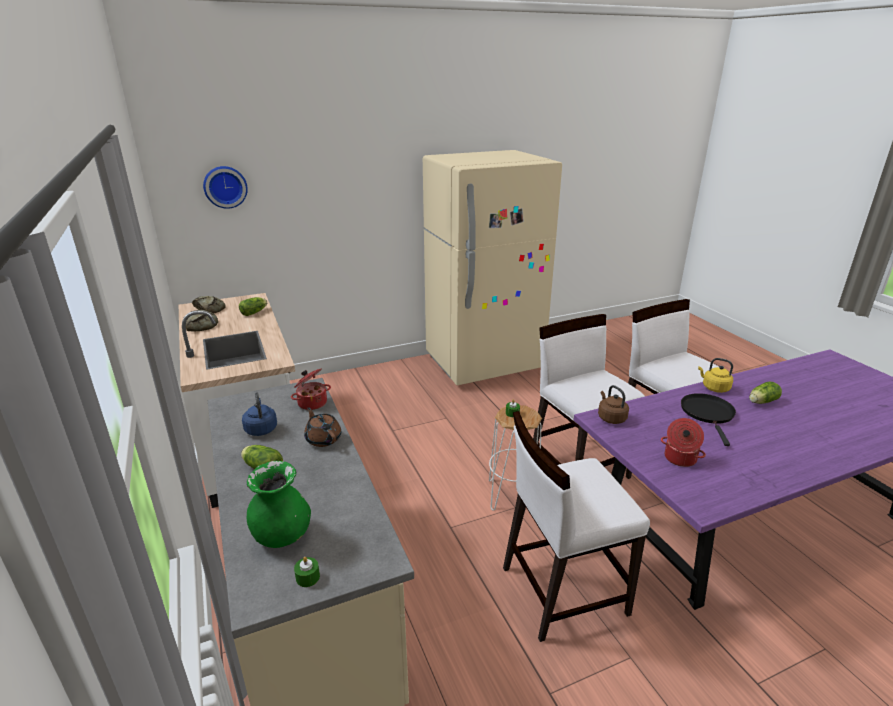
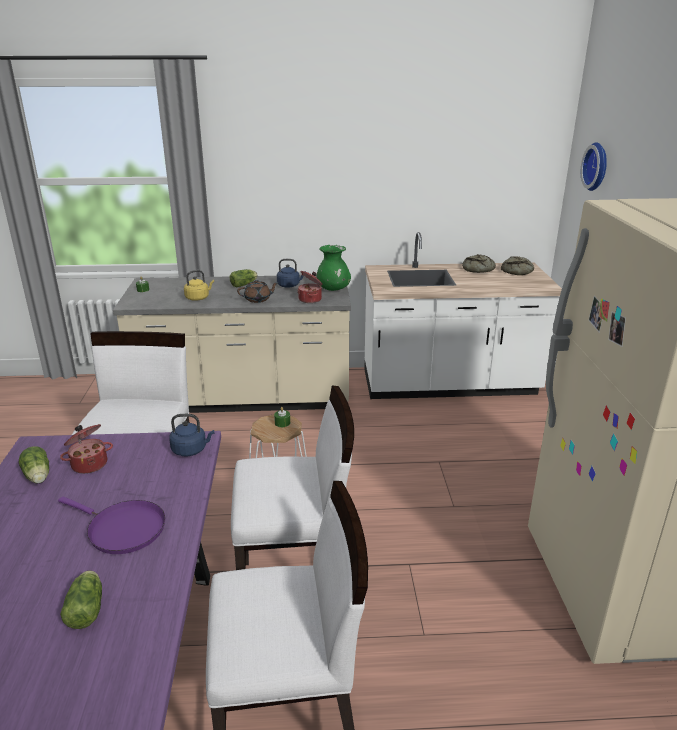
camera: 110 degrees right, 0 degrees up
(255, 312) = (503, 285): lettuce -> lettuce (38, 477)
(282, 536) = (179, 286): green vase -> green vase (333, 289)
(610, 418) = (191, 450): brown kettle -> blue kettle
(708, 414) = (122, 529): black frying pan -> purple frying pan
(714, 388) = (164, 576): yellow kettle -> yellow kettle (198, 298)

